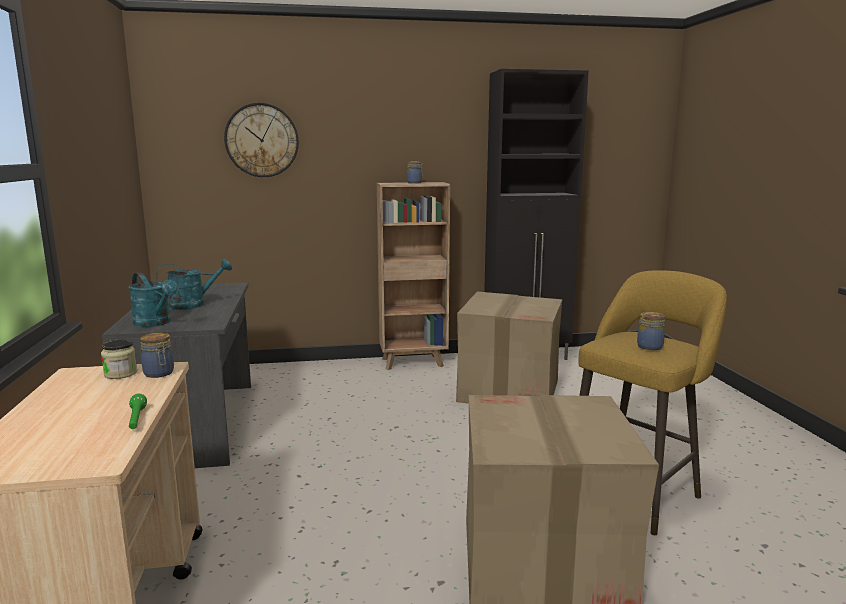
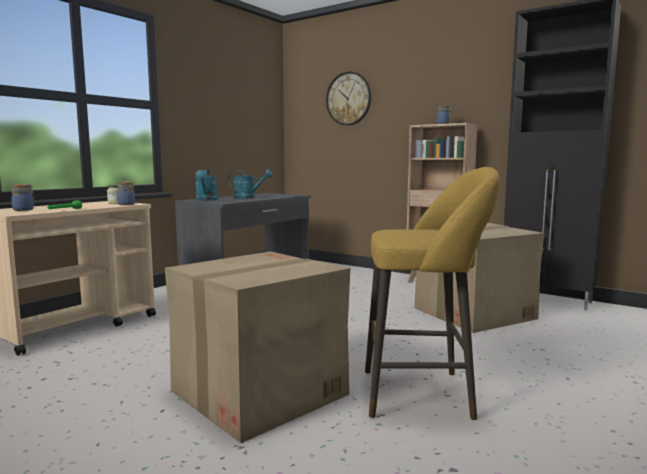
camera: 45 degrees right, 5 degrees down
(649, 346) = (410, 232): jar -> jar (24, 210)

